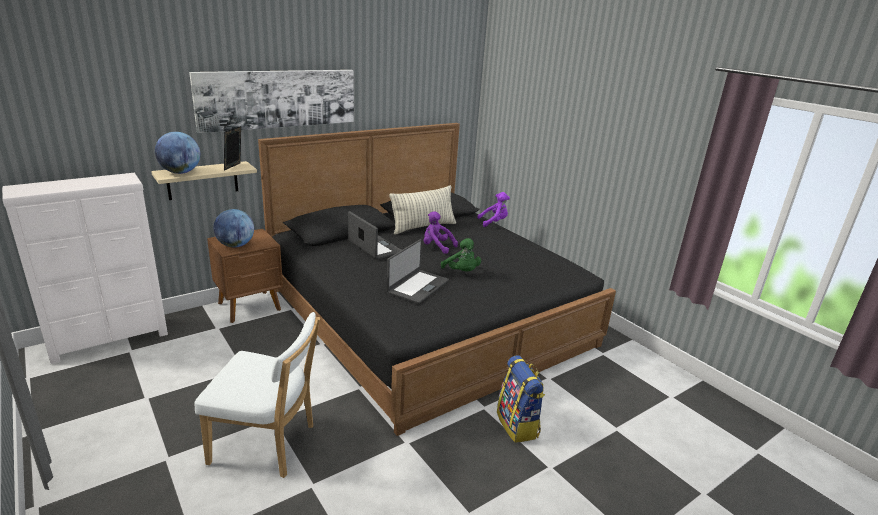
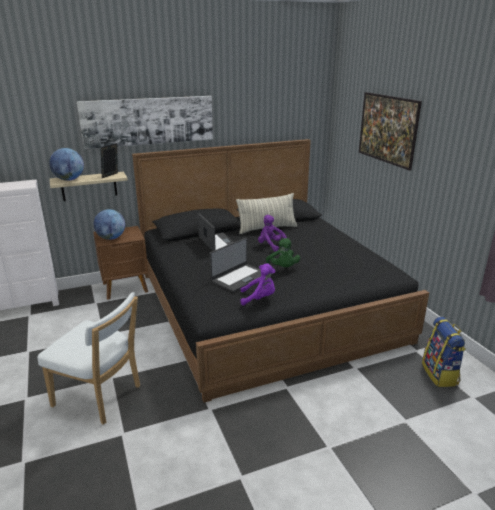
camera: 15 degrees right, 0 degrees up
(494, 222) = (332, 226): purple plush toy -> purple plush toy (259, 298)
(518, 425) = (312, 406): backpack -> backpack (440, 374)
(552, 131) = (385, 145): none -> picture

